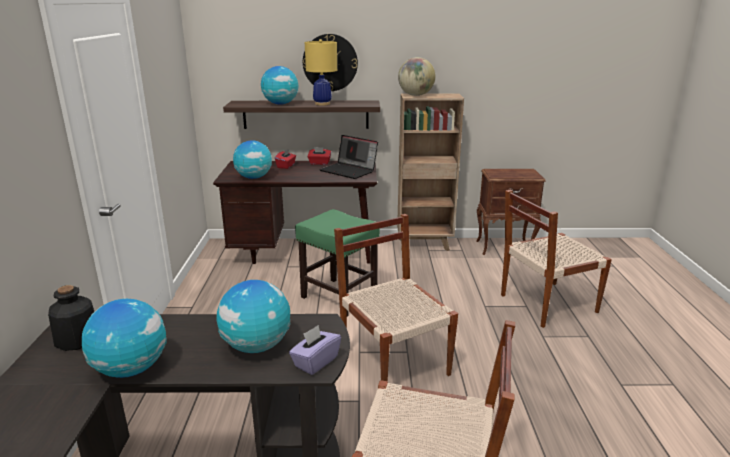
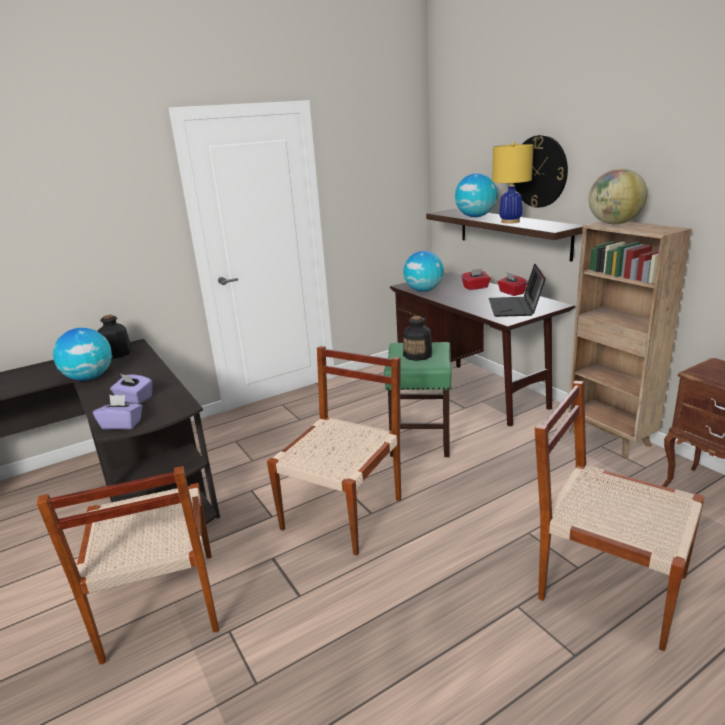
camera: 60 degrees right, 0 degrees up
(257, 346) = (134, 399): globe -> purple tissue box
(338, 223) = (418, 355): none -> bottle

